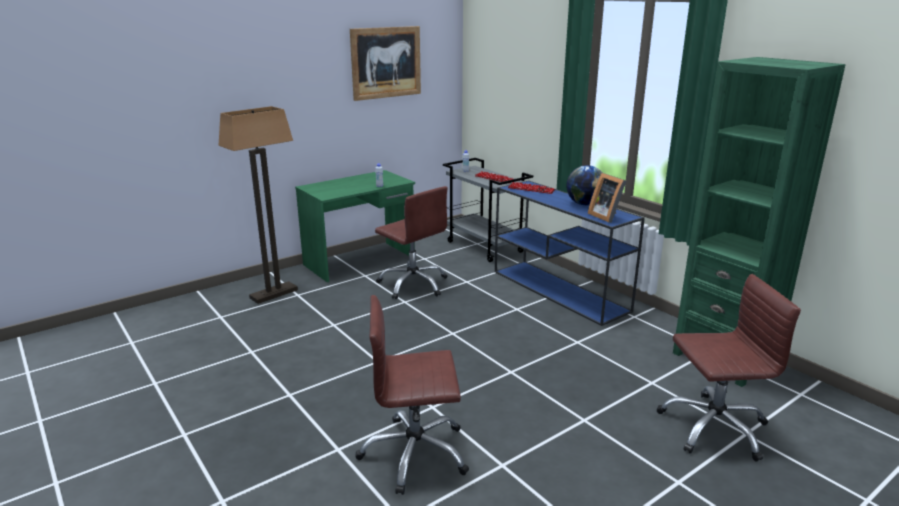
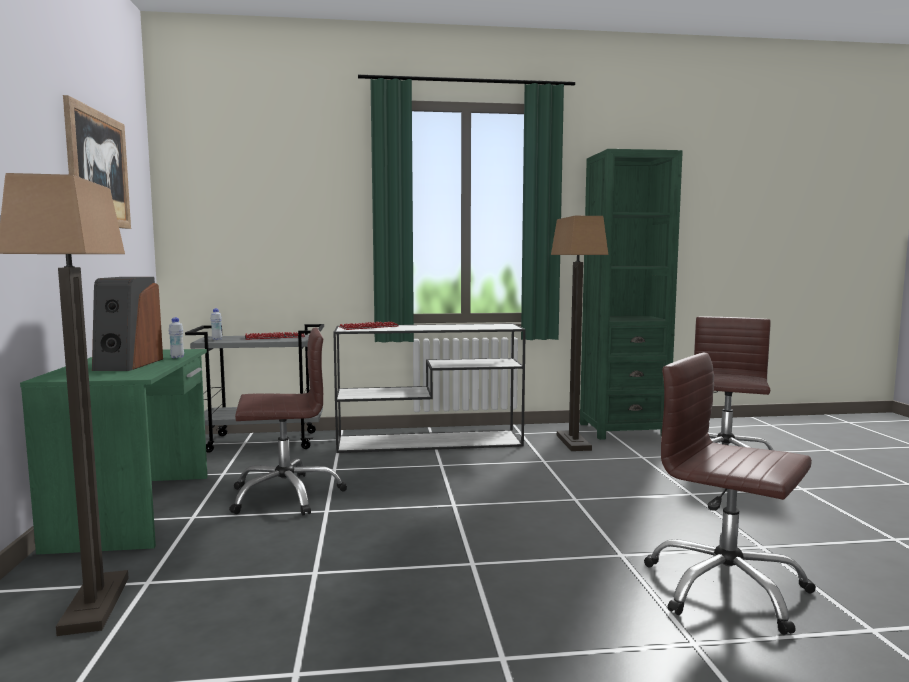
camera: 60 degrees left, 15 degrees down
(350, 186) = (128, 364): none -> speaker
(415, 454) = (725, 589): brown office chair -> brown office chair turned 105 degrees clockwise
(560, 291) = (431, 441): blue console table -> white console table
(584, 204) = (449, 326): globe -> none
(606, 216) = (494, 326): picture frame -> none
(643, 344) = (574, 443): none -> floor lamp

